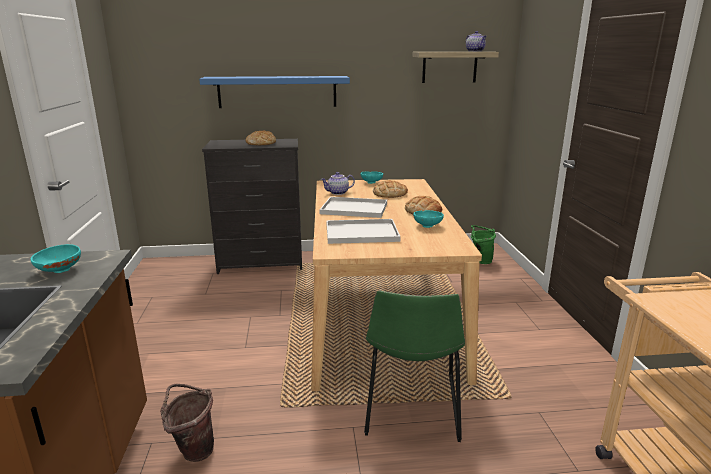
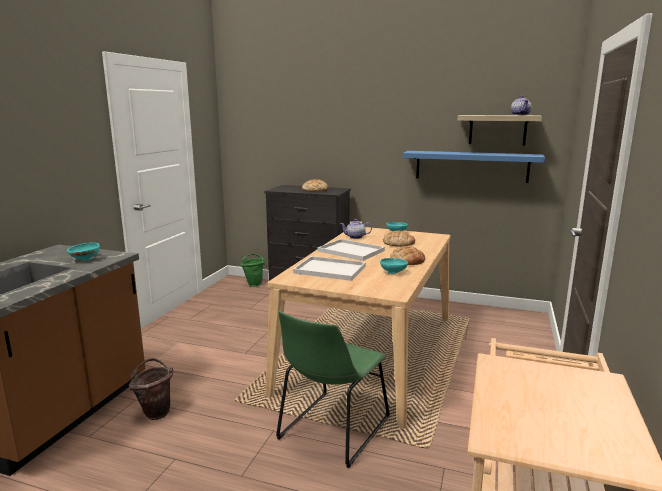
camera: 25 degrees right, 5 degrees down
(277, 92) = (337, 147): blue shelf -> blue shelf (471, 166)
(480, 260) = (513, 326): green bucket -> green bucket (254, 283)

